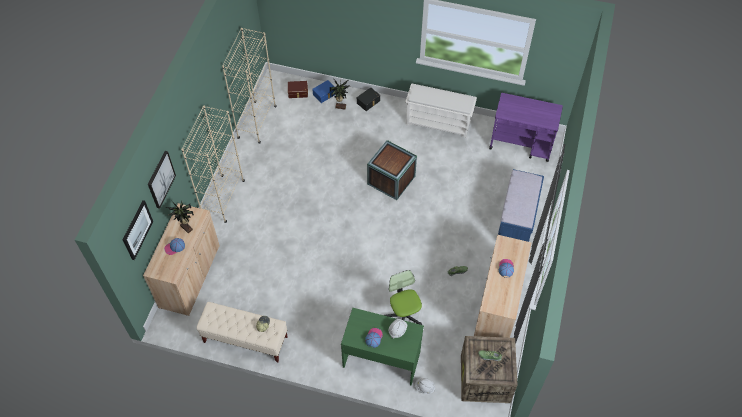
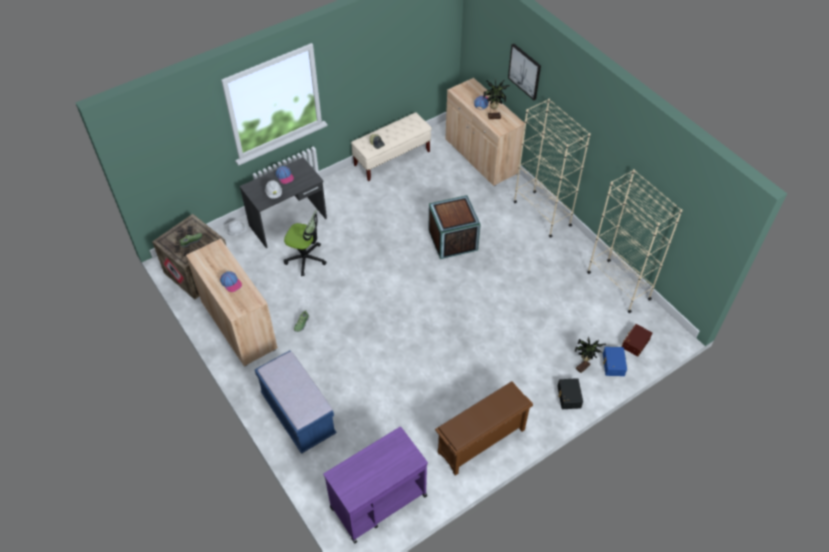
camera: 130 degrees right, 5 degrees down
(137, 230) = (488, 44): picture -> none
(381, 358) = (288, 222): green desk -> grey desk
(391, 180) = (447, 345): crate -> crate (453, 240)
(439, 123) = (481, 442): white shoe rack -> brown shoe rack

